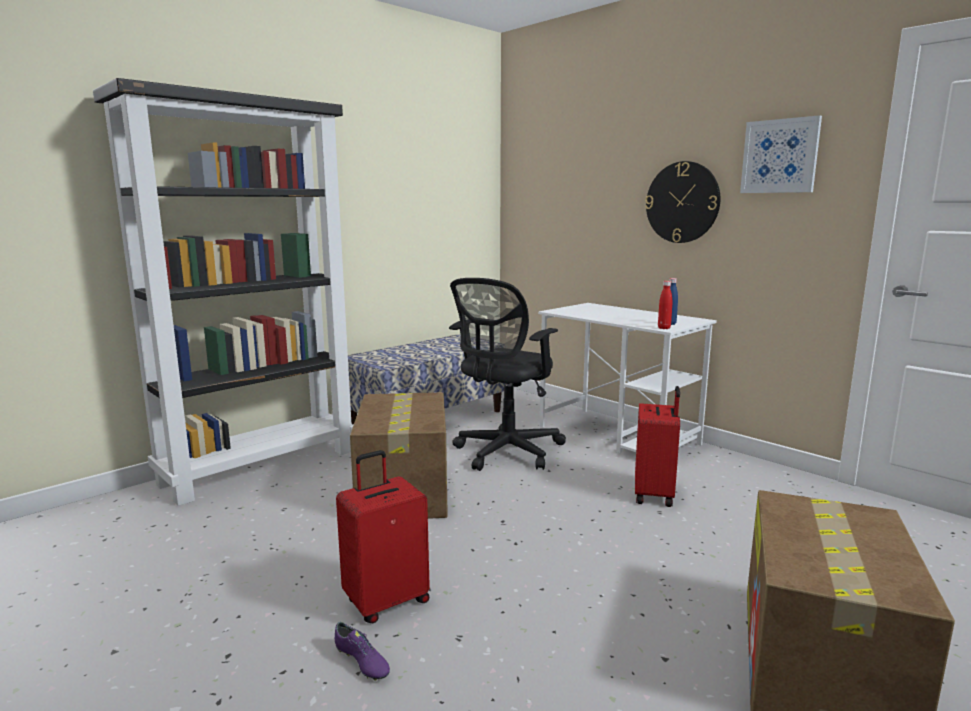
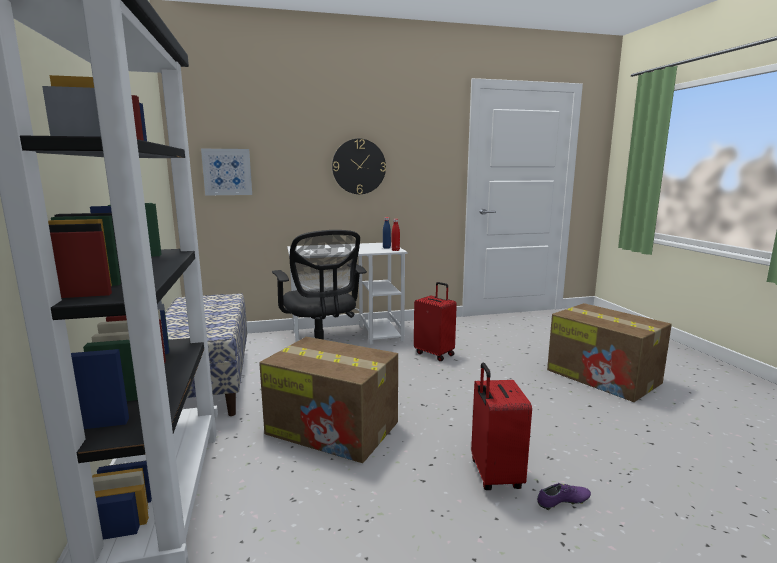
camera: 60 degrees left, 0 degrees up
(780, 156) = (419, 139): picture -> picture (227, 172)

